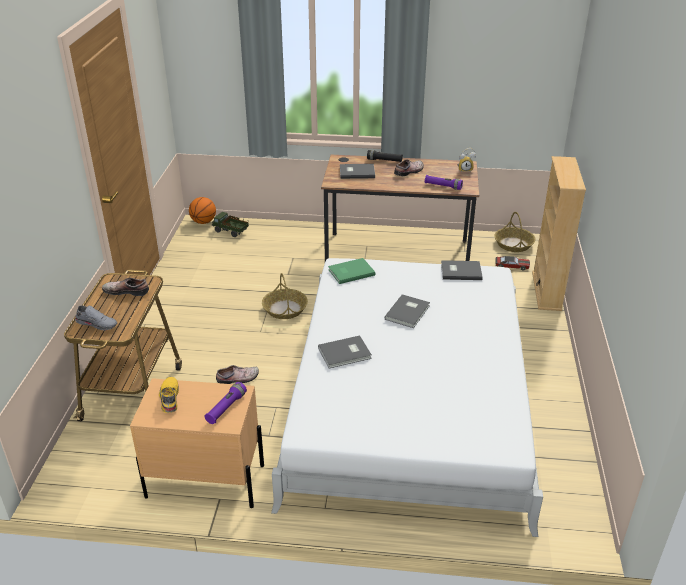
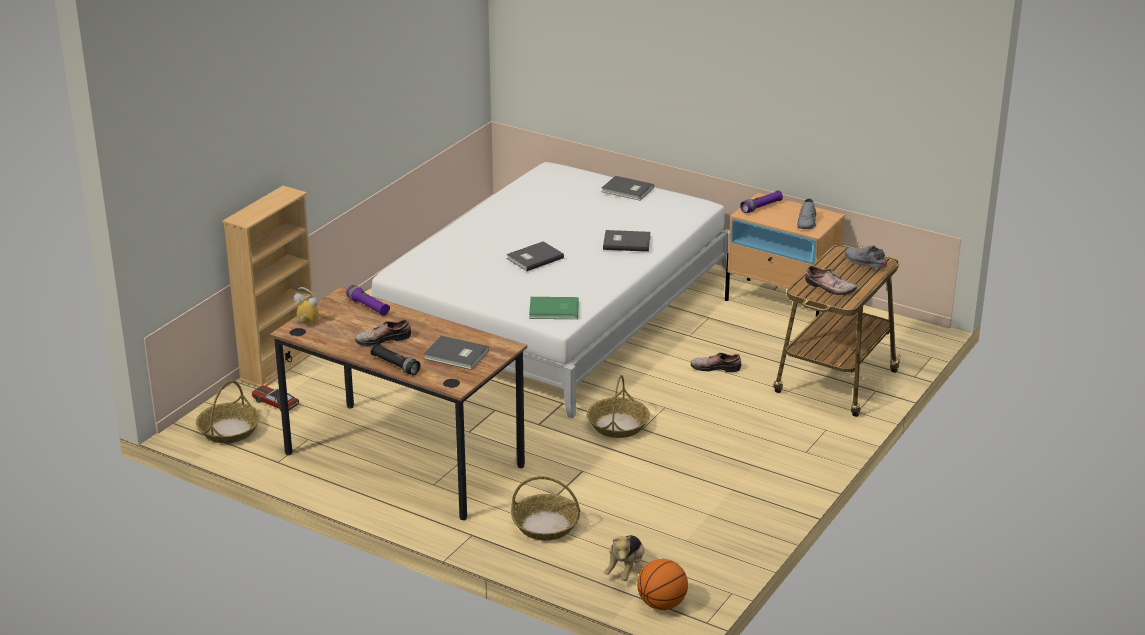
camera: 155 degrees left, 5 degrees down
(169, 398) = (807, 222): yellow shoe -> grey shoe
(230, 232) = (625, 569): toy truck -> plush toy
(287, 241) = (545, 525): none -> basket
(460, 271) = (432, 283): grey book -> grey book (627, 190)

